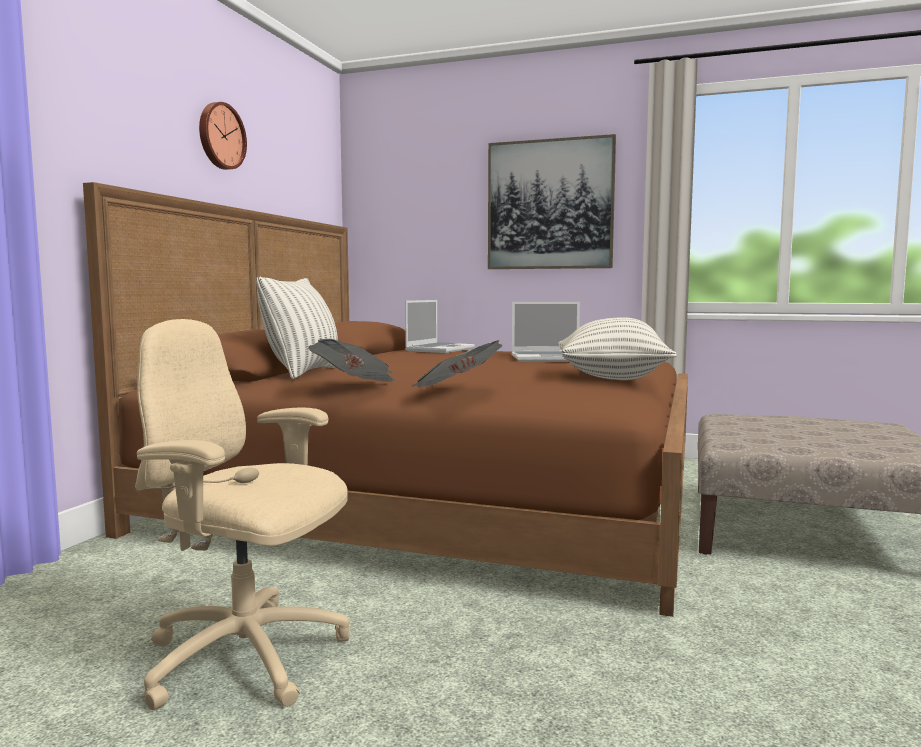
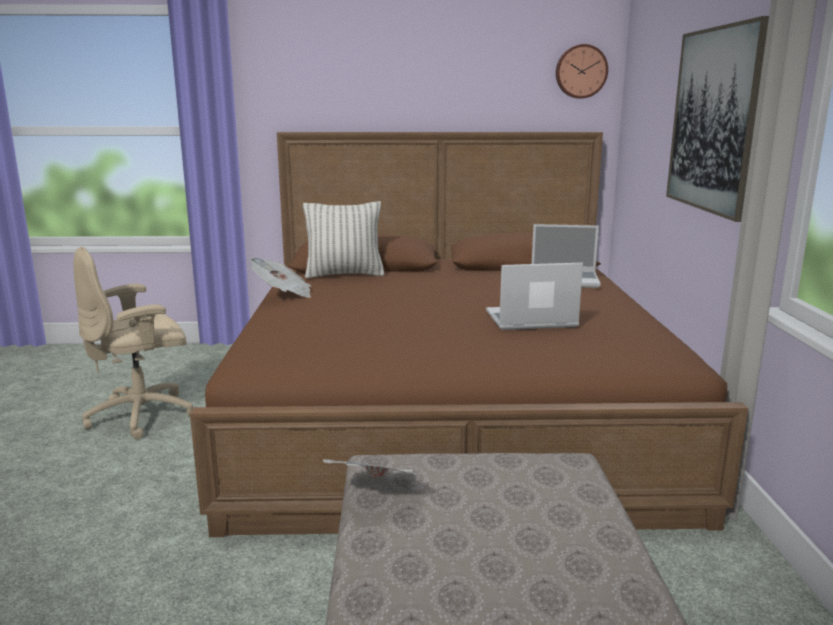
camera: 70 degrees right, 10 degrees up
(220, 136) = (419, 72): wall clock -> wall clock (581, 71)
(247, 659) = (144, 415): beige office chair -> beige office chair turned 120 degrees counterclockwise
(456, 390) = (272, 316): newspaper -> newspaper (377, 492)
(550, 359) = (530, 320): laptop -> laptop turned 105 degrees clockwise
(611, 379) = (392, 353): pillow -> none

